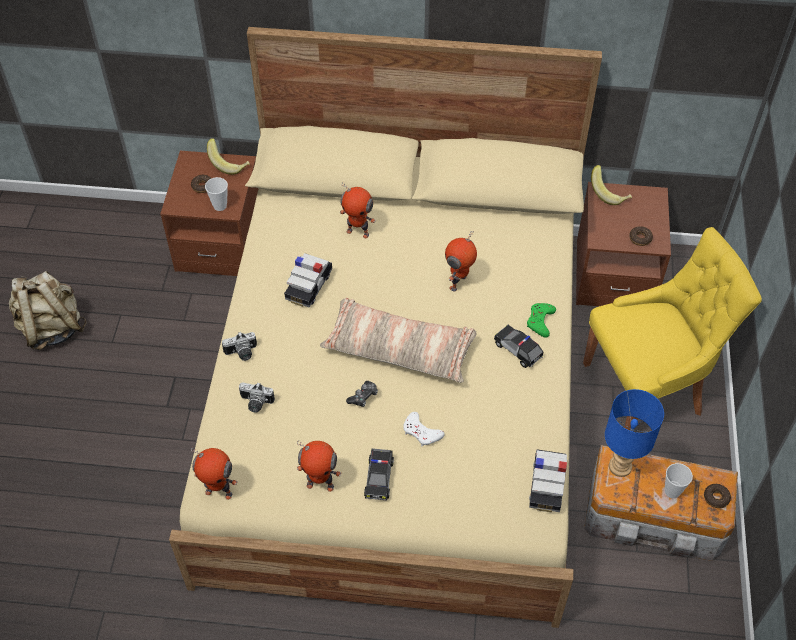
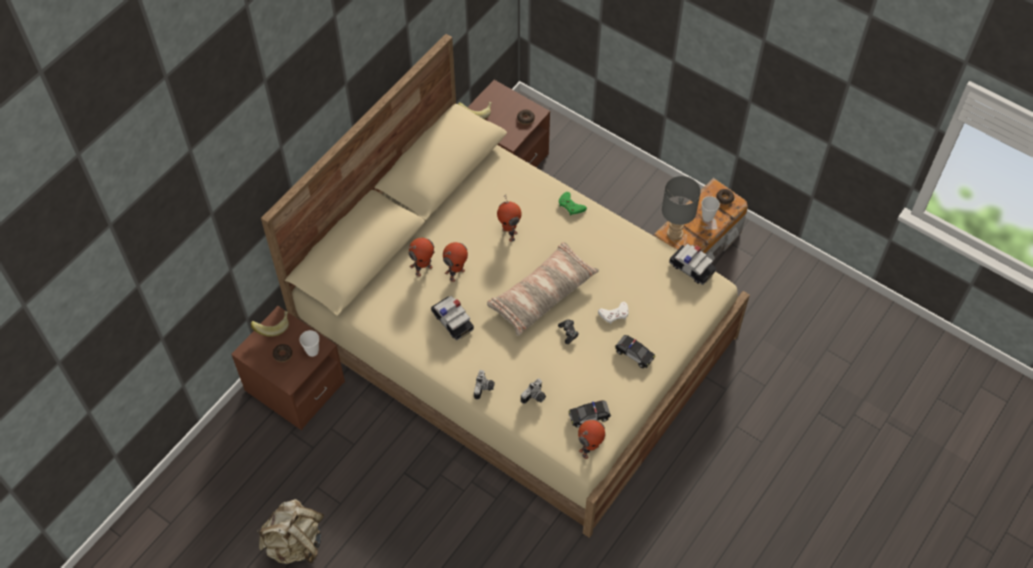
camera: 60 degrees left, 5 degrees up
(320, 484) = (620, 388): toy robot -> toy robot (456, 274)
(518, 350) = (586, 230): toy car -> toy car (589, 416)
(620, 467) = (675, 234): blue table lamp -> grey table lamp
(647, 388) = (603, 193): yellow chair -> none

